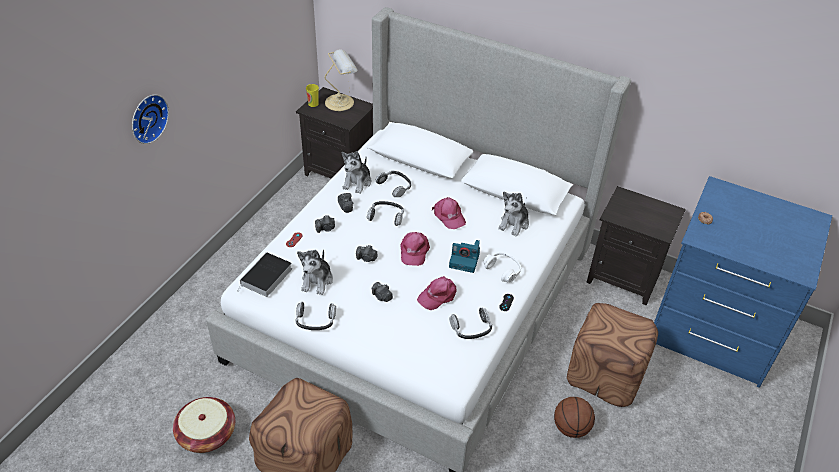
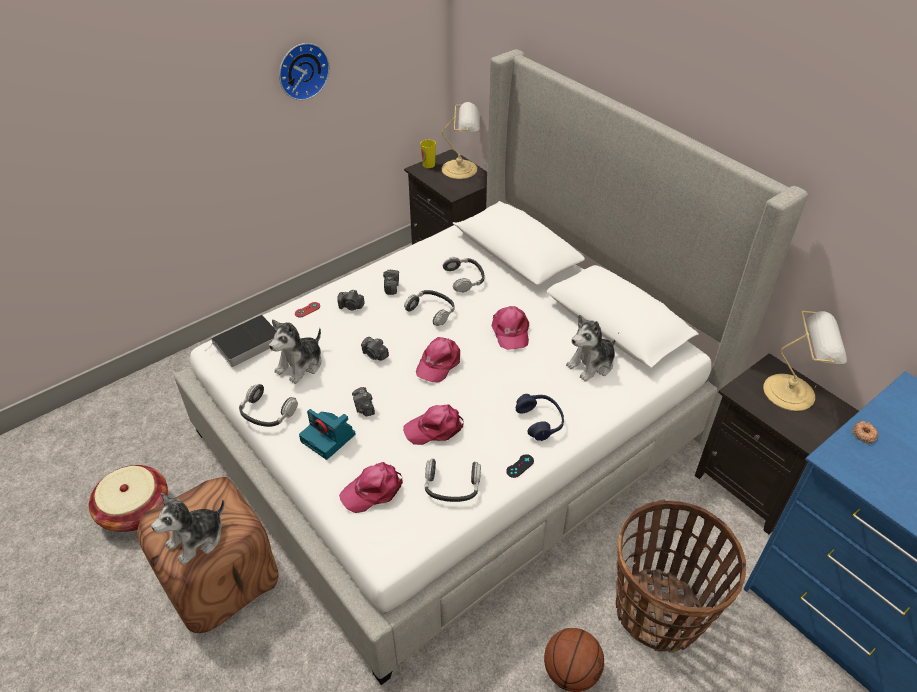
camera: 25 degrees right, 0 degrees up
(147, 118) = (163, 119): wall clock -> wall clock (302, 70)
(357, 182) = (423, 263): plush toy -> plush toy (197, 539)
(423, 347) = (373, 490): none -> pink cap
(465, 260) = (497, 393): camera -> camera (329, 438)
(503, 270) = (540, 421): white headphones -> blue headphones
(605, 374) = (659, 612): brown ottoman -> basket
(641, 207) = (792, 392): none -> table lamp

